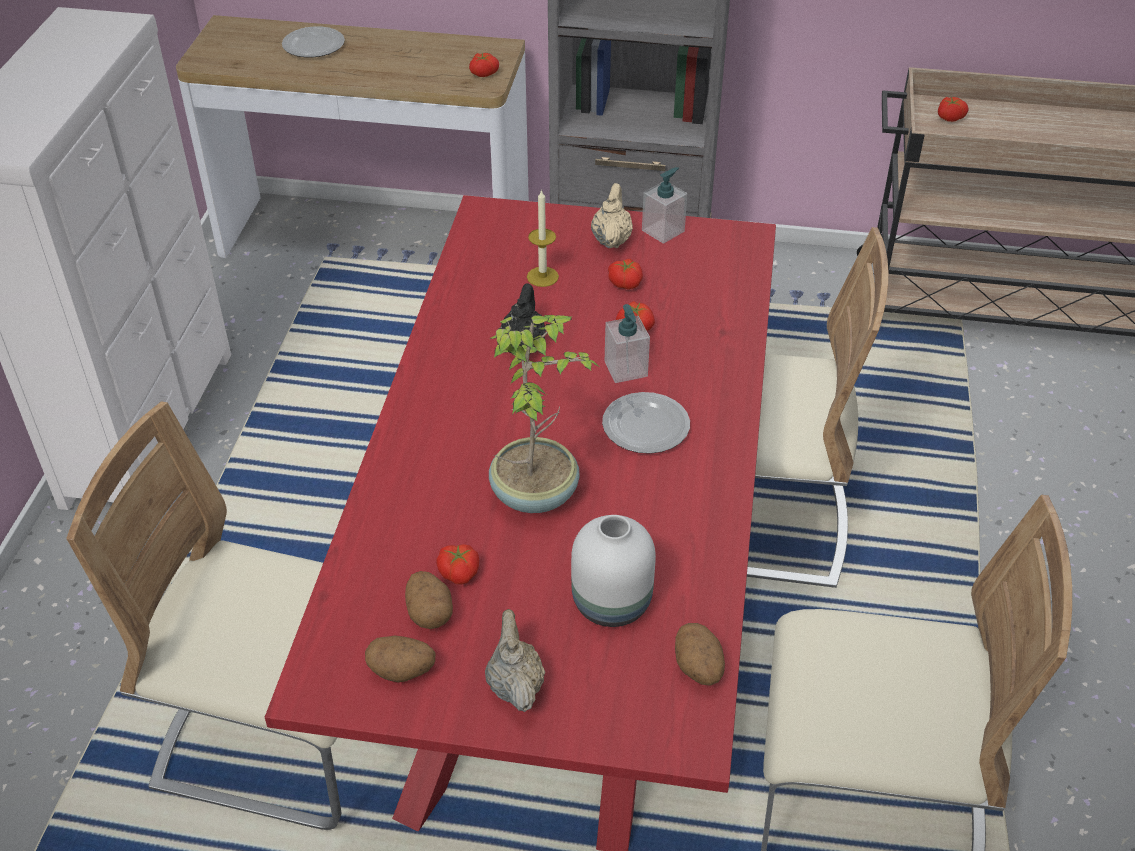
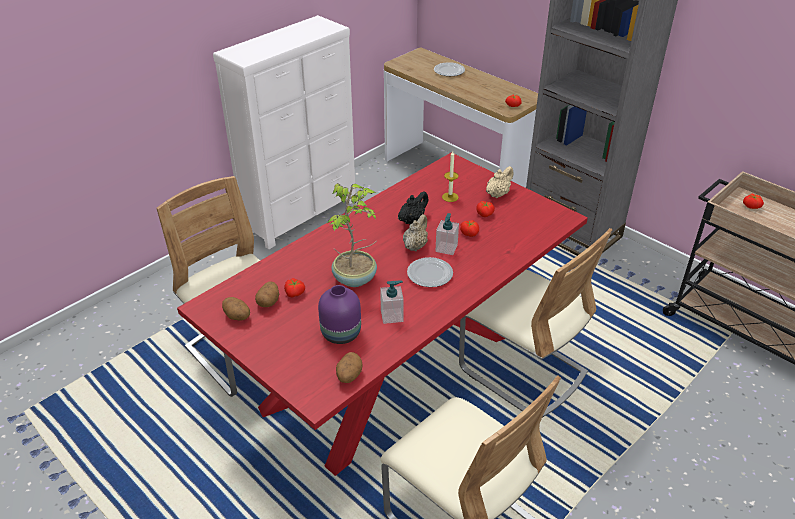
camera: 35 degrees right, 5 degrees down
(515, 685) = (272, 343): beige teapot -> beige teapot (415, 246)
(613, 602) = (342, 334): white vase -> purple vase
(663, 231) = (527, 199): soap dispenser -> soap dispenser (392, 316)

